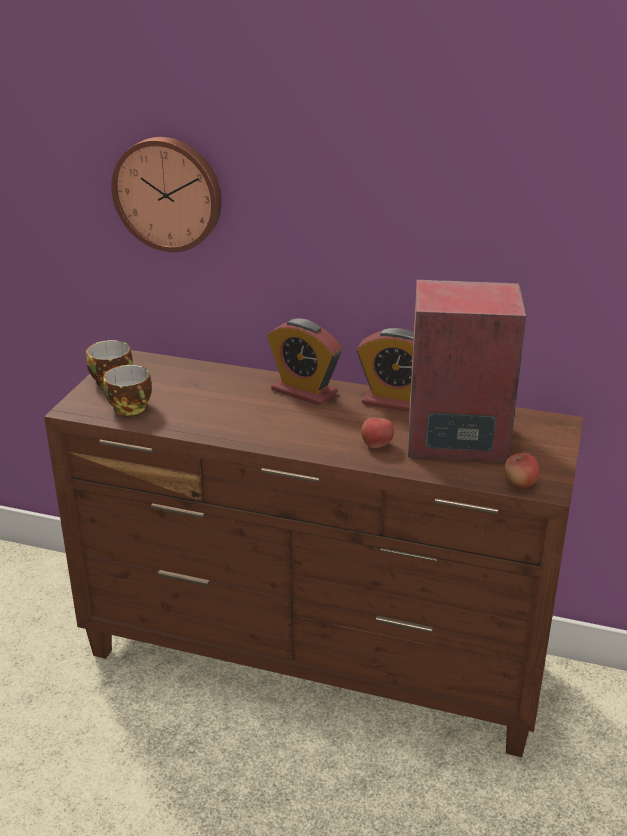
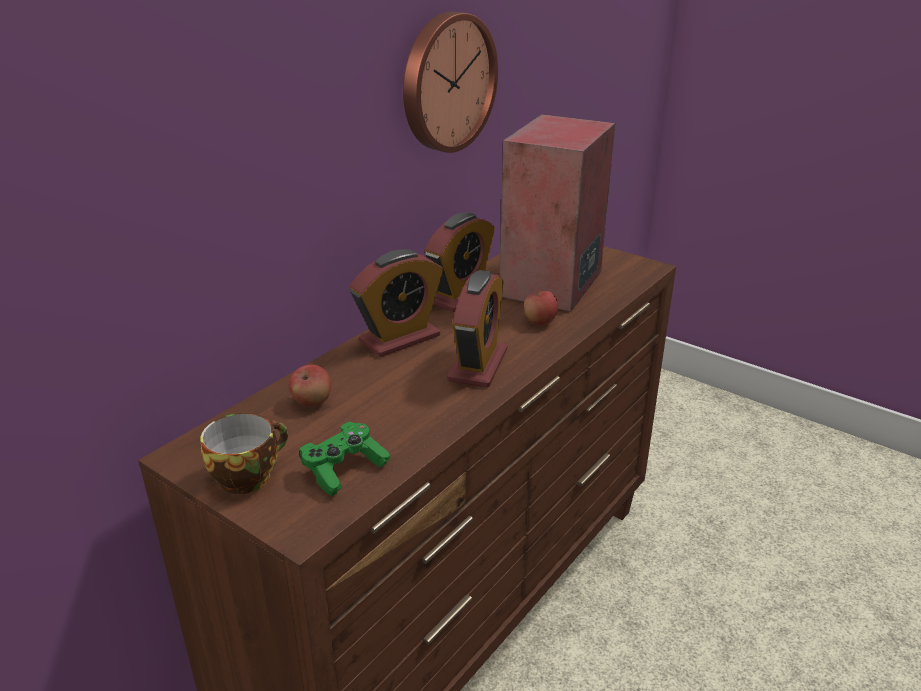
camera: 70 degrees left, 0 degrees up
(132, 408) = (344, 469): cup -> green game controller
(169, 193) = (169, 171): wall clock -> wall clock (446, 82)
(285, 429) = (478, 365): none -> alarm clock
(519, 483) = (636, 275): apple -> apple (312, 402)

